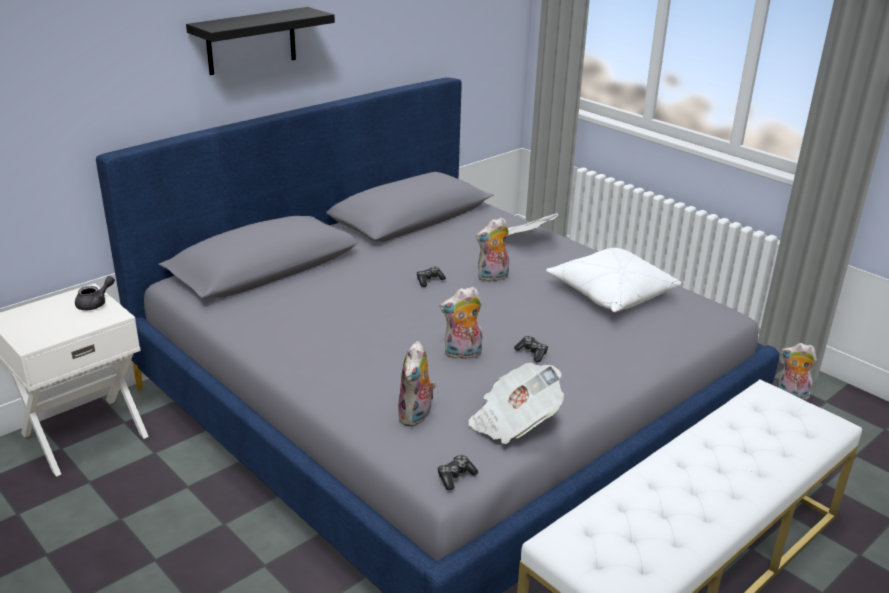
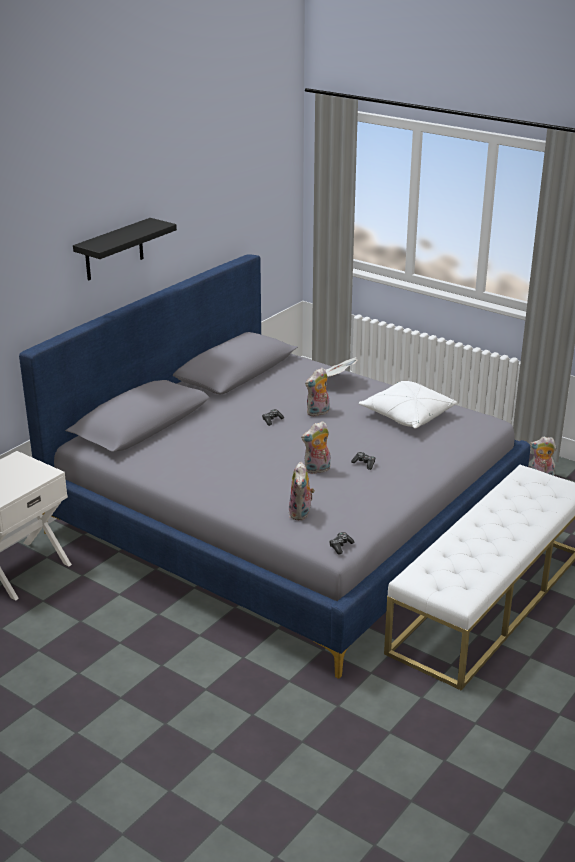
camera: 10 degrees left, 0 degrees up
(96, 303) = (28, 465): grey teapot -> none
(514, 422) = (367, 509): newspaper -> none

